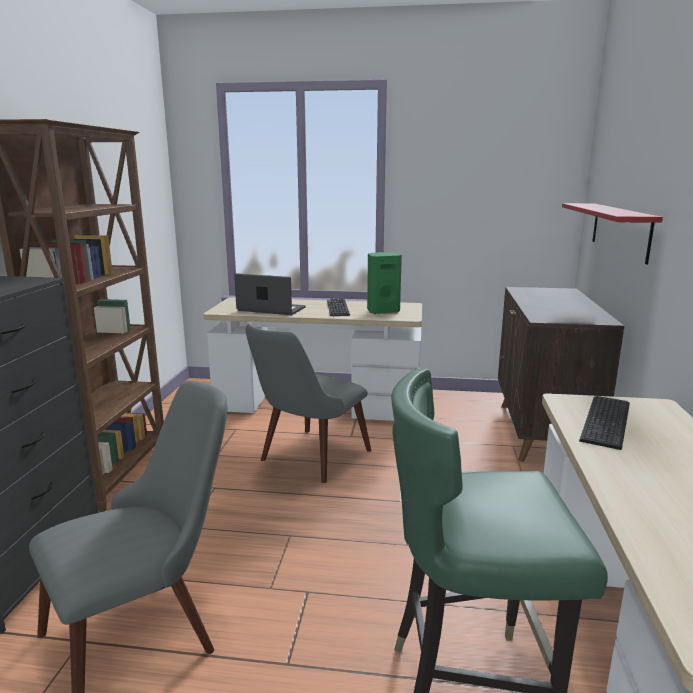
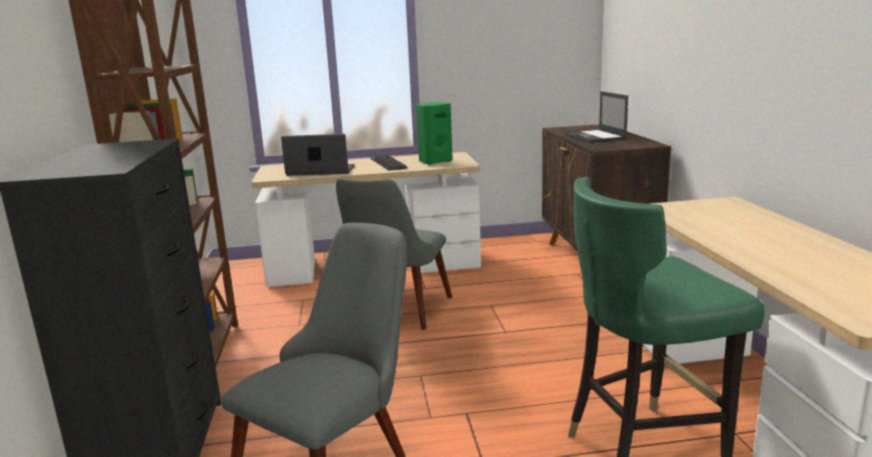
camera: 15 degrees left, 0 degrees up
(549, 304) = (595, 137): none -> laptop
(608, 421) = (701, 216): keyboard -> none
(620, 230) = (652, 63): red shelf -> none

